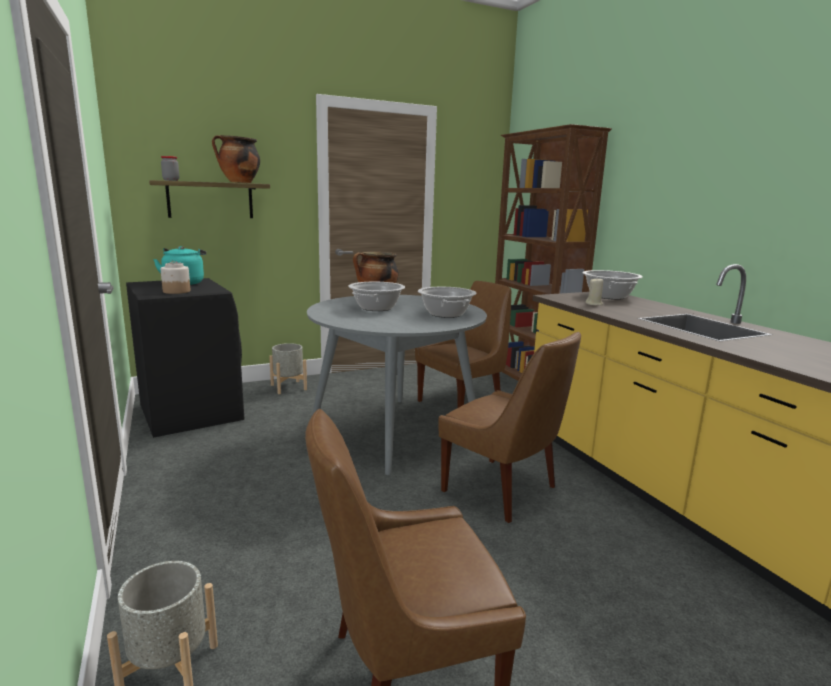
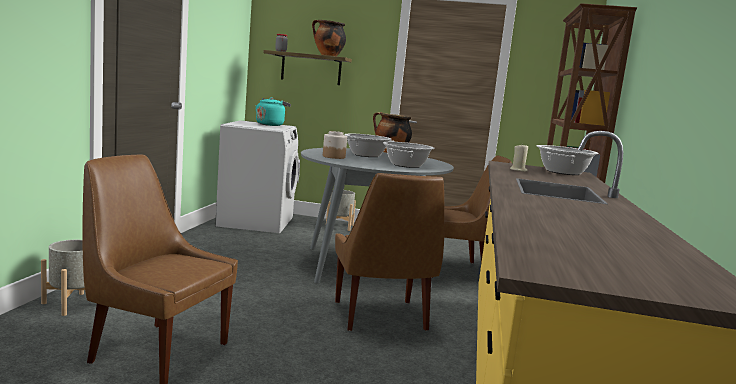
camera: 35 degrees right, 5 degrees down
(176, 291) = (251, 126): jar -> jar (333, 157)
(193, 411) = (257, 221): black washing machine -> white washing machine

